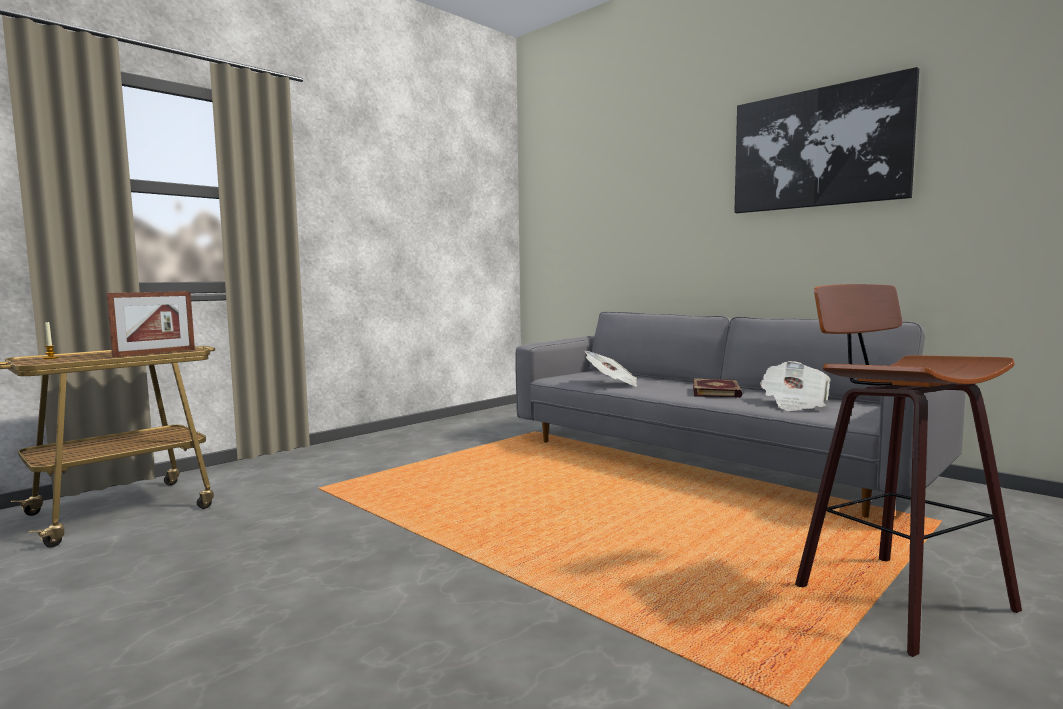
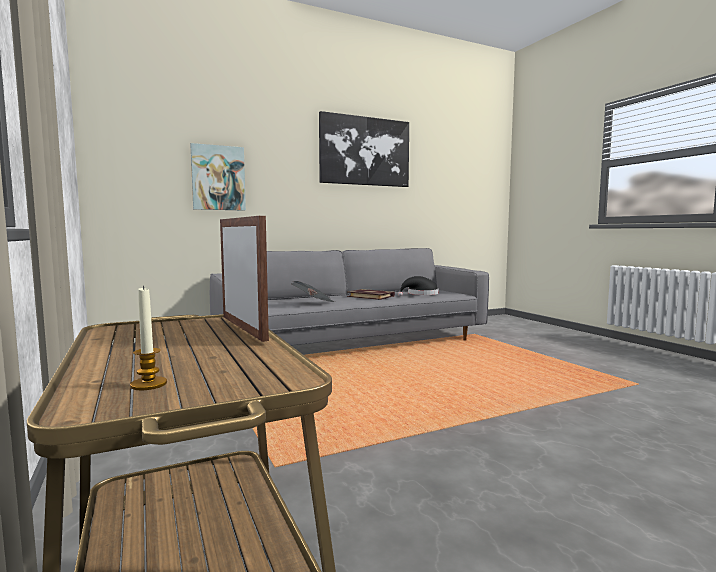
camera: 70 degrees left, 0 degrees up
(617, 224) = (218, 178): none -> picture
(794, 404) = (420, 294): newspaper -> black hat
(893, 597) = (547, 355): stool -> none

